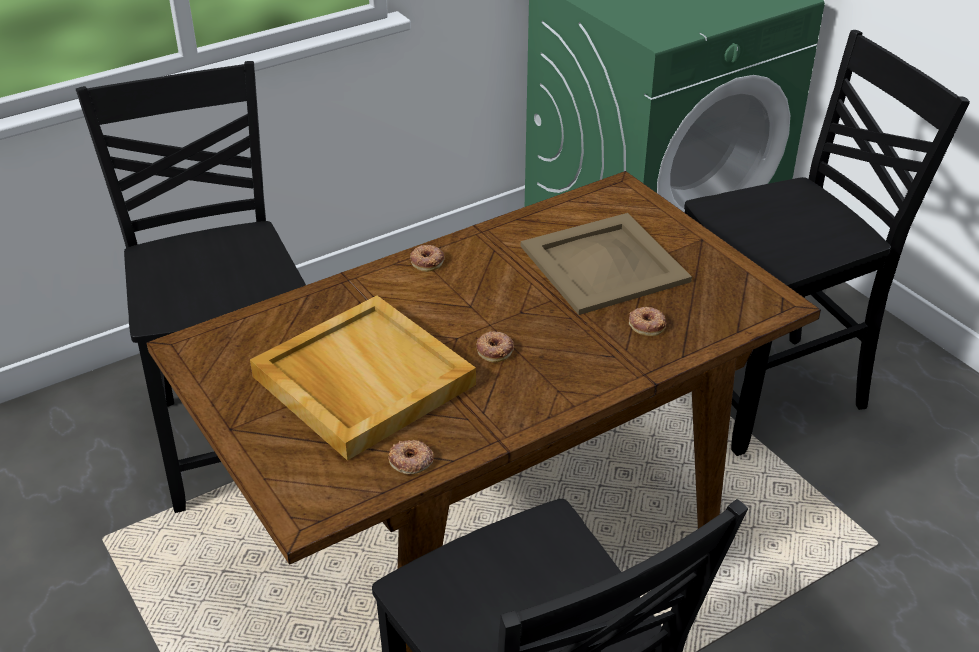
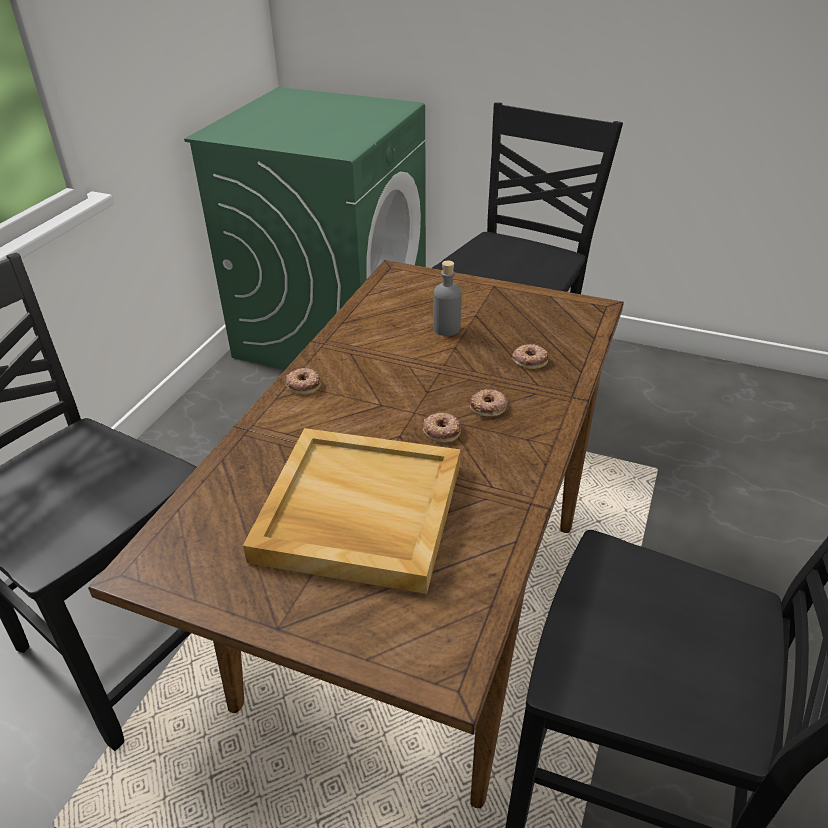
camera: 35 degrees left, 0 degrees up
(411, 461) = (482, 562): donut -> donut (488, 406)
(604, 263) = (446, 328): beige tray -> grey bottle

